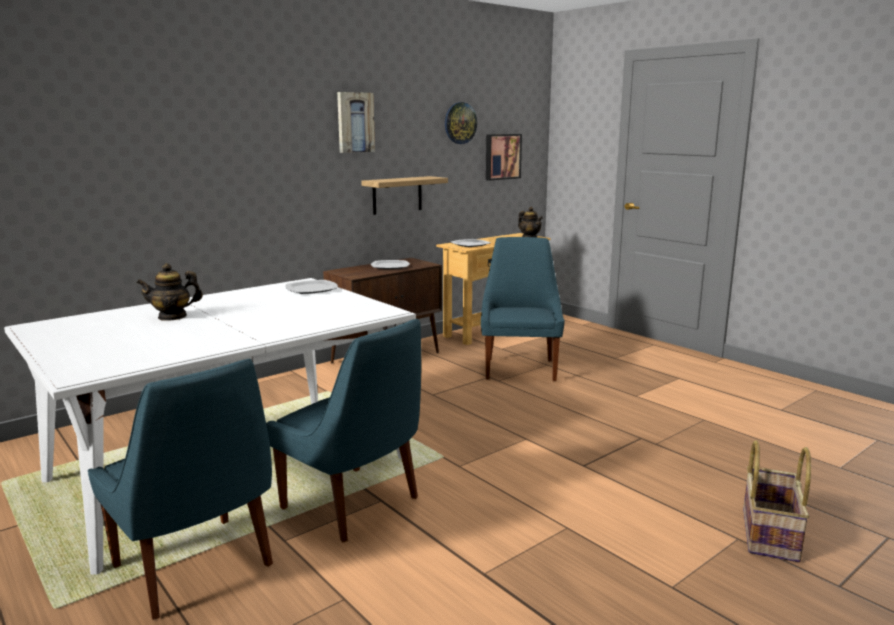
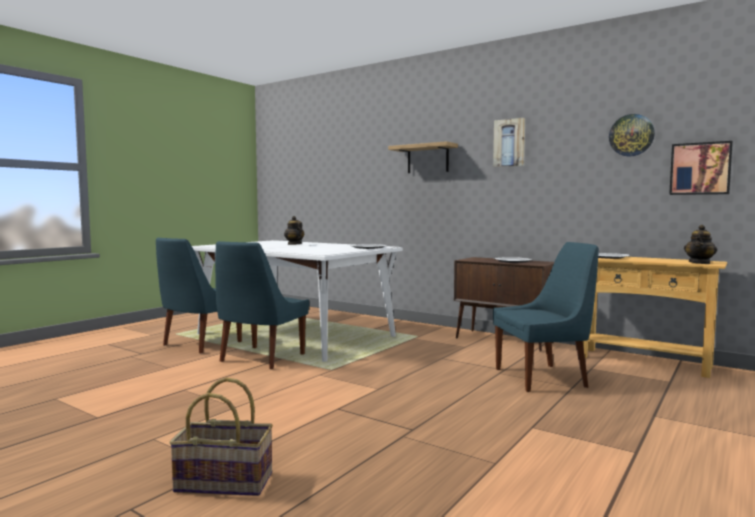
camera: 75 degrees right, 10 degrees down
(397, 195) = (548, 203): shelf -> shelf (428, 159)

